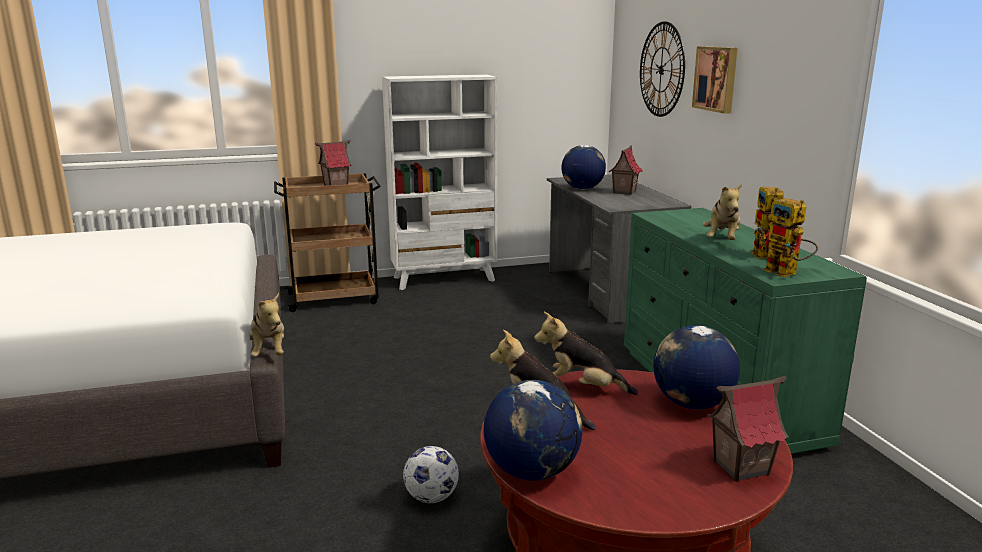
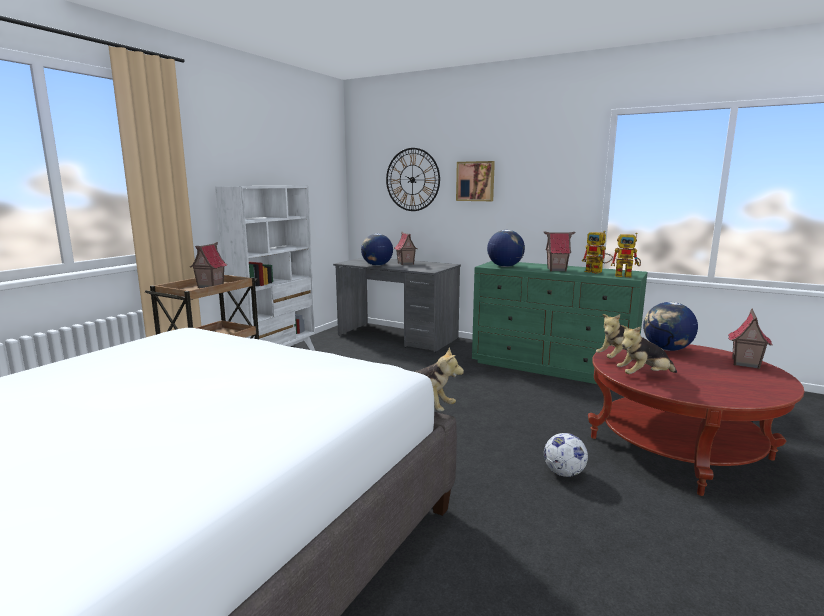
camera: 45 degrees left, 5 degrees down
(532, 471) = (715, 397): globe -> globe (504, 266)
(722, 240) = (556, 269): plush toy -> toy house

